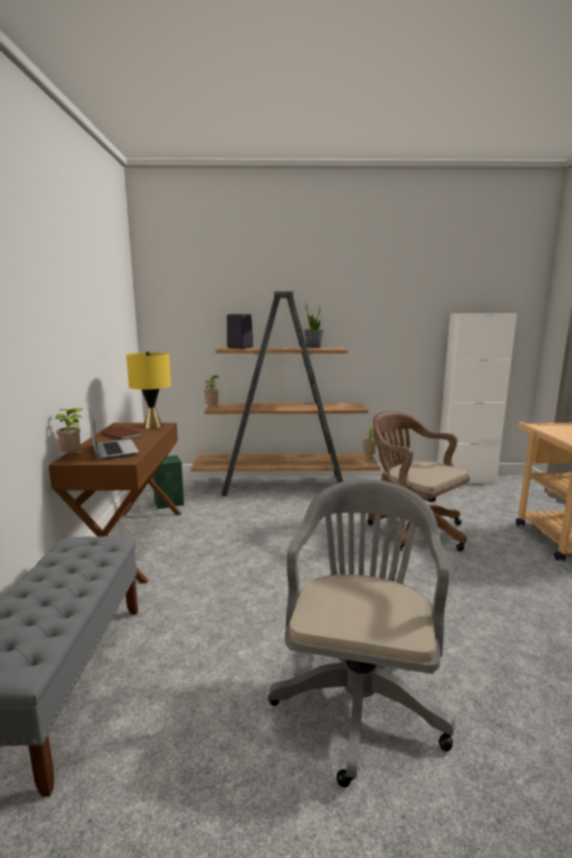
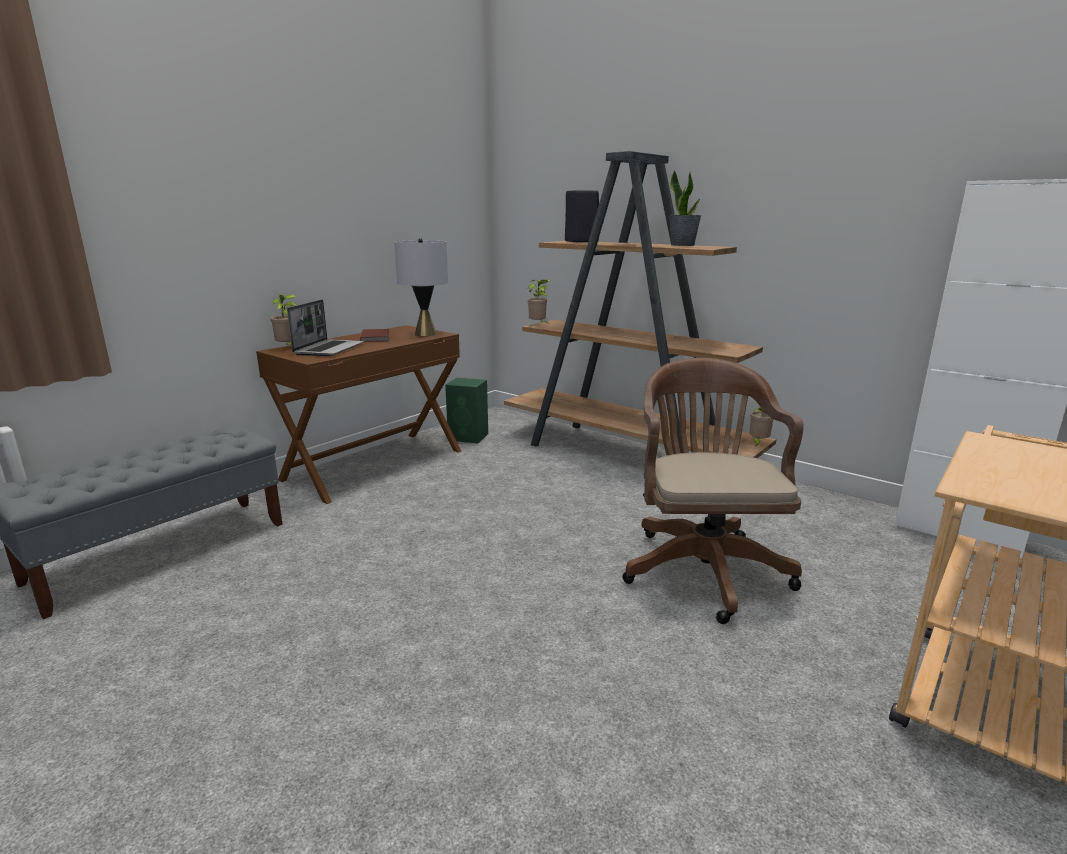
camera: 40 degrees right, 5 degrees up
(152, 426) = (425, 334): yellow table lamp -> grey table lamp
(359, 695) = (302, 694): grey office chair -> none

